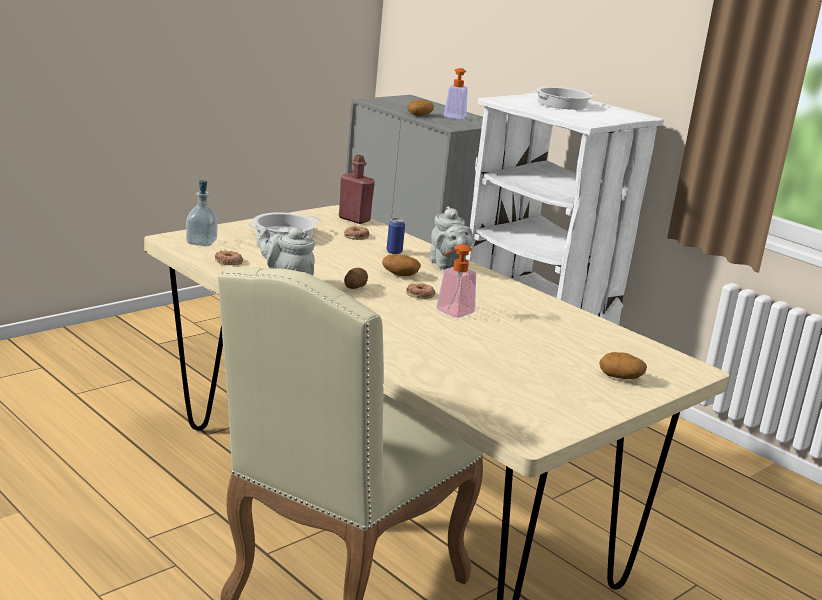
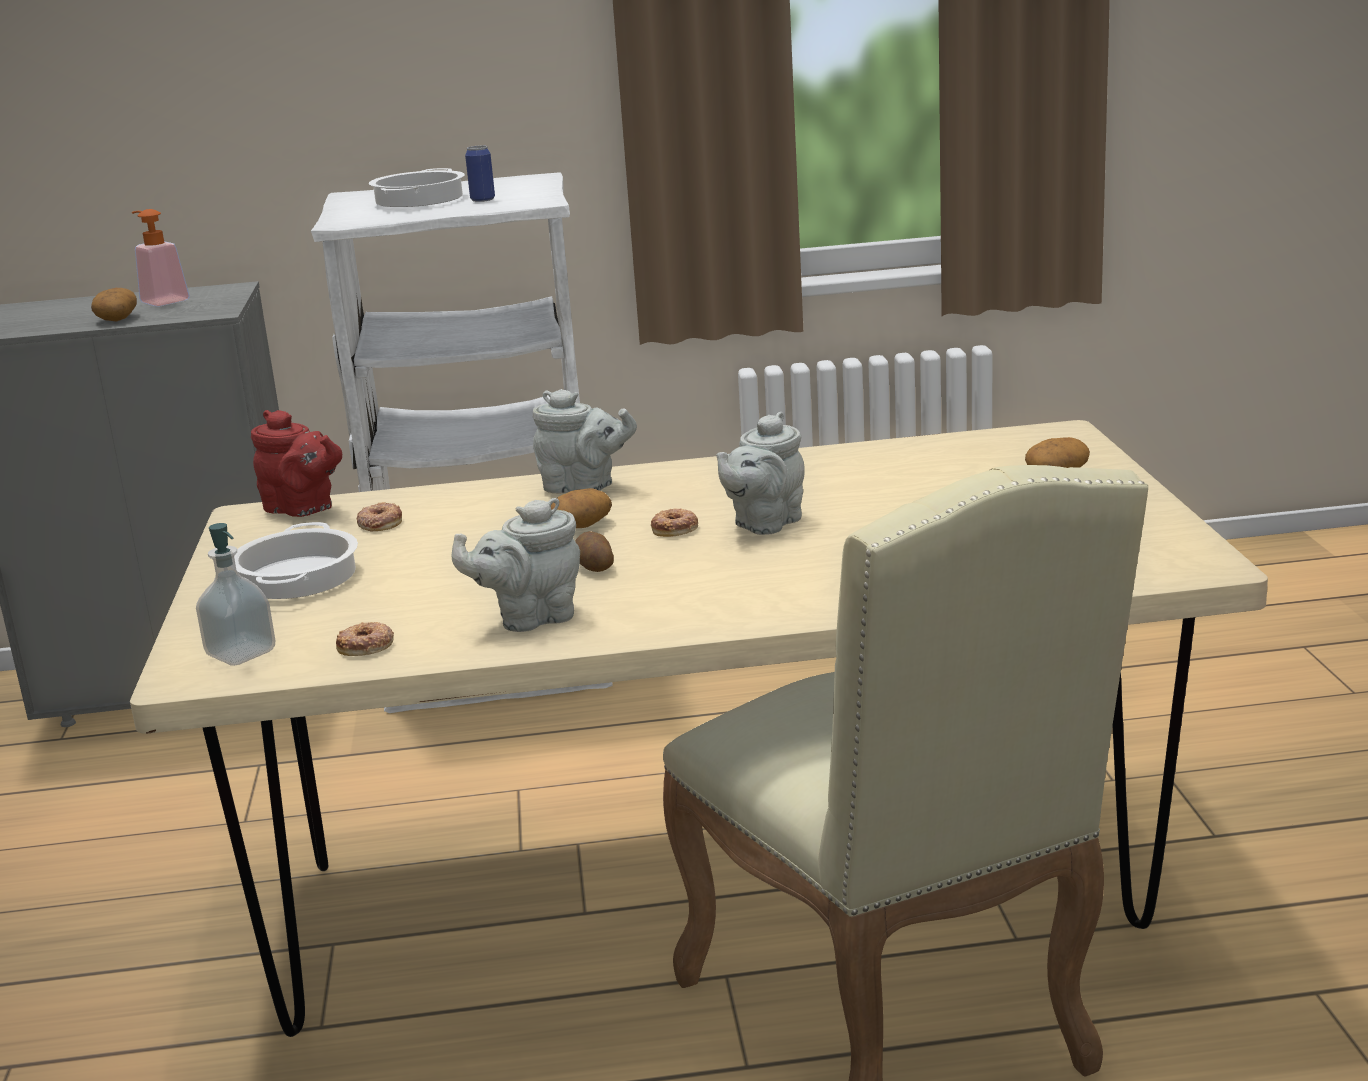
camera: 50 degrees left, 0 degrees up
(354, 219) = (303, 509): red bottle -> red teapot
(394, 252) = (483, 510): can -> can (482, 200)
(450, 313) = (764, 524): soap dispenser -> grey teapot

